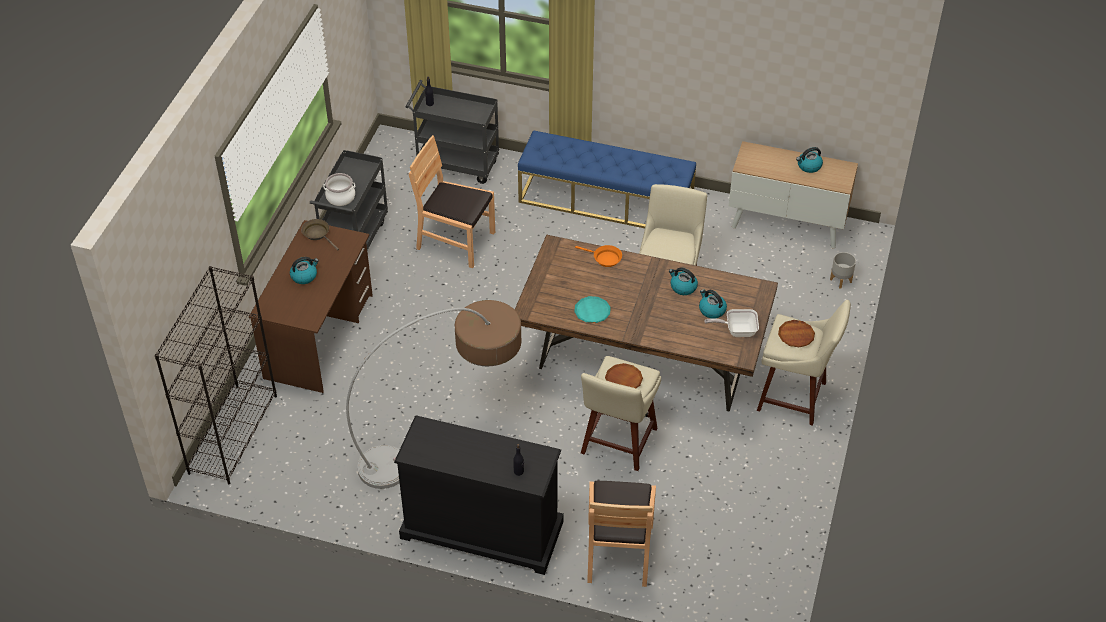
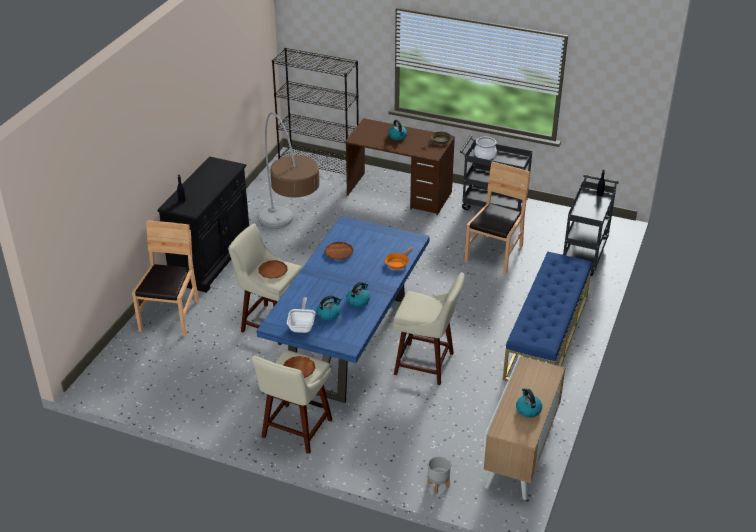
camera: 95 degrees right, 10 degrees down
(592, 311) = (339, 252): turquoise plate -> brown plate
(618, 552) = (170, 316): brown chair -> brown chair turned 90 degrees clockwise
(641, 364) = (349, 342): brown dining table -> blue dining table

